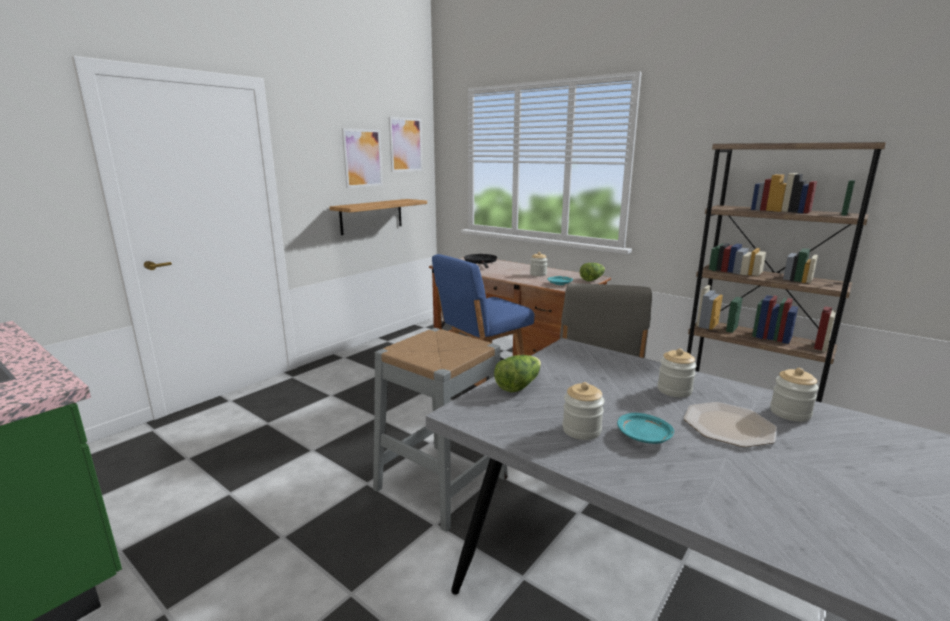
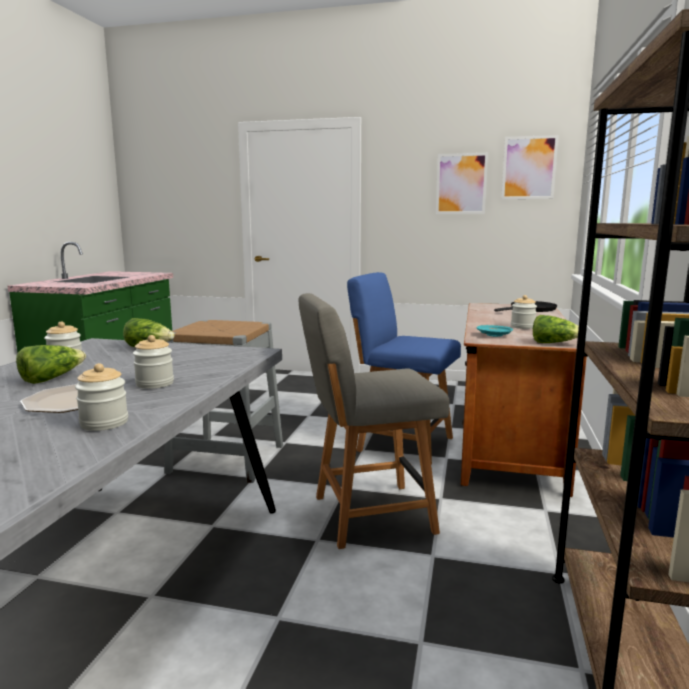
camera: 65 degrees right, 5 degrees down
(371, 216) = (465, 246): shelf -> none
(644, 437) = (51, 378): turquoise plate -> lettuce

